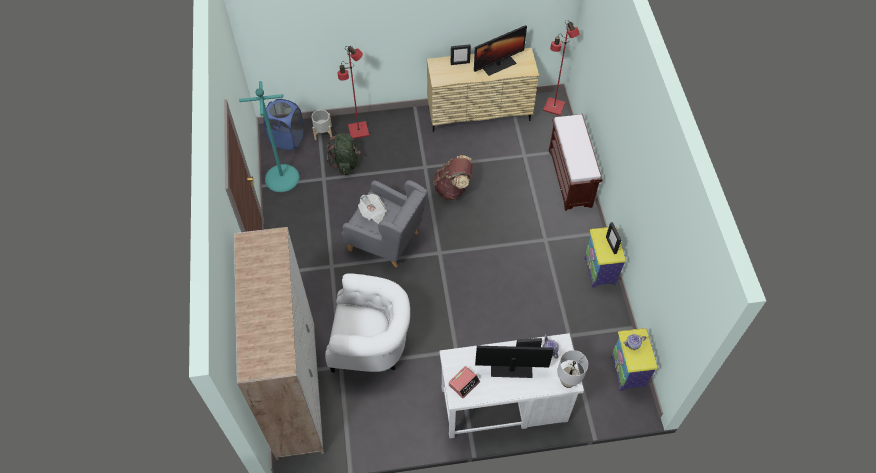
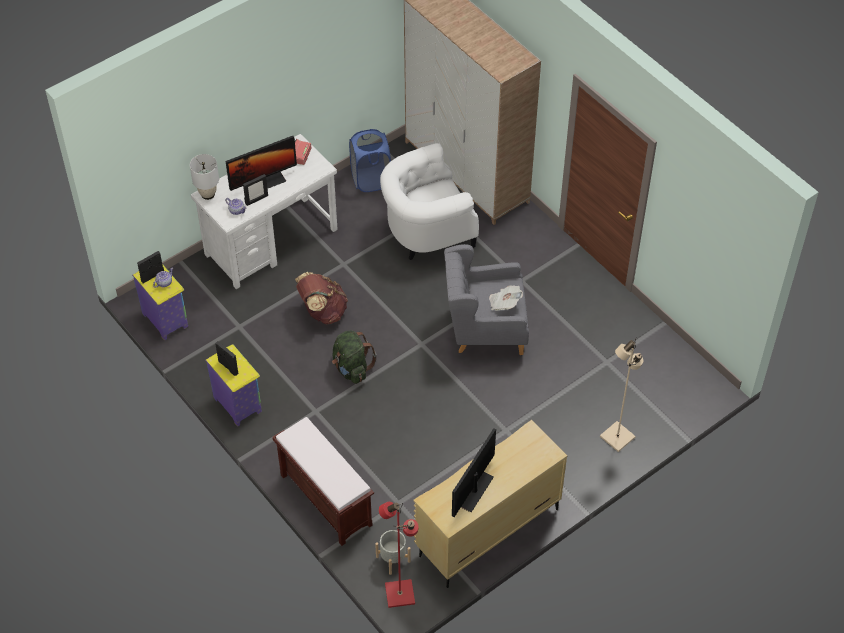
camera: 150 degrees right, 5 degrees down
(282, 178) = (651, 340): turquoise clothes rack -> none
(287, 139) = (687, 386): blue laundry basket -> blue laundry basket (370, 179)
(323, 132) = (655, 414): grey planter -> grey planter (393, 559)
(346, 163) = (598, 391): green backpack -> green backpack (351, 368)
(358, 130) = (617, 437): red floor lamp -> beige floor lamp
(453, 188) = (454, 420): brown backpack -> brown backpack (322, 311)
(460, 62) = (522, 469): picture frame -> picture frame (152, 277)

